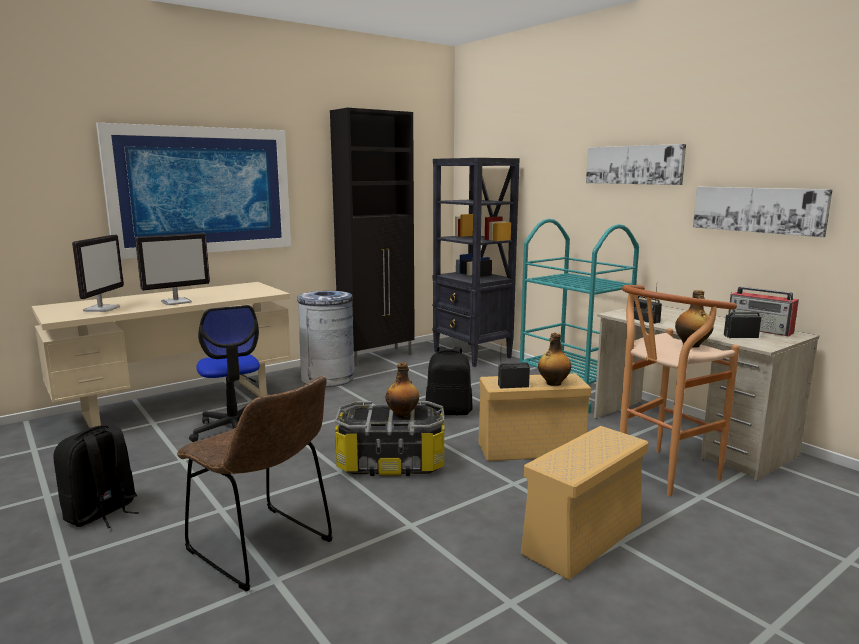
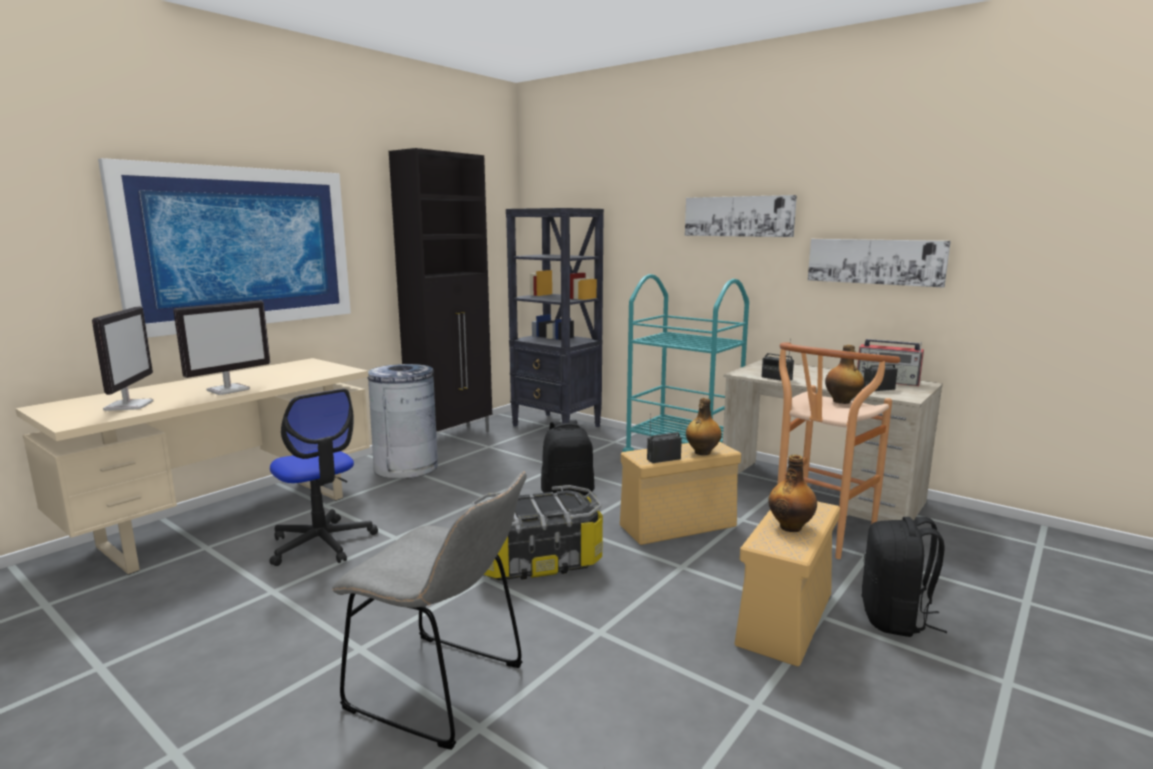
camera: 15 degrees left, 0 degrees up
(101, 513) = (195, 679): black backpack -> black backpack (895, 618)
(264, 549) = (444, 690): brown chair -> grey chair
(403, 414) = (550, 504): bottle -> bottle (791, 527)

